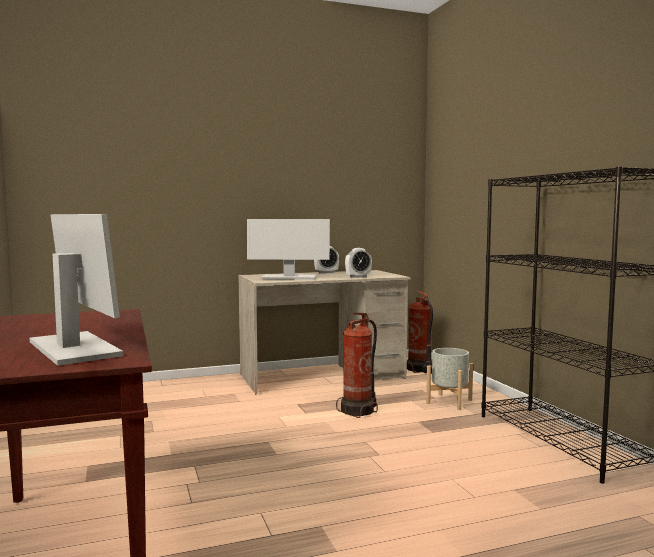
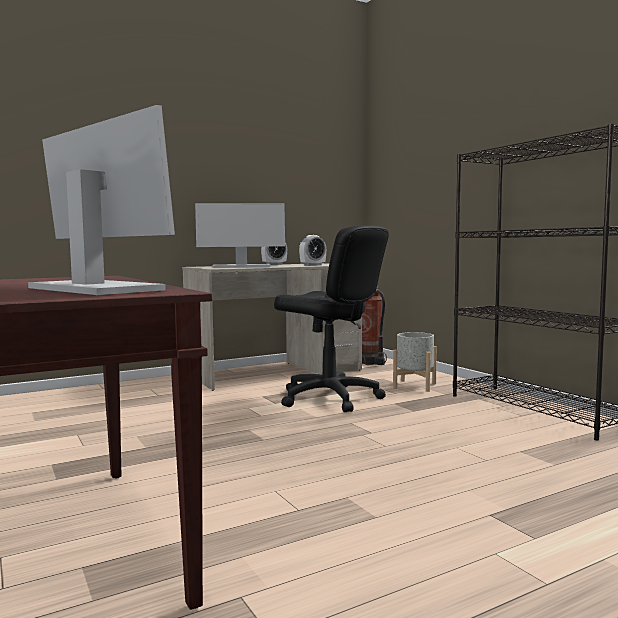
camera: 10 degrees left, 0 degrees up
(359, 411) = (329, 398): fire extinguisher -> black office chair

